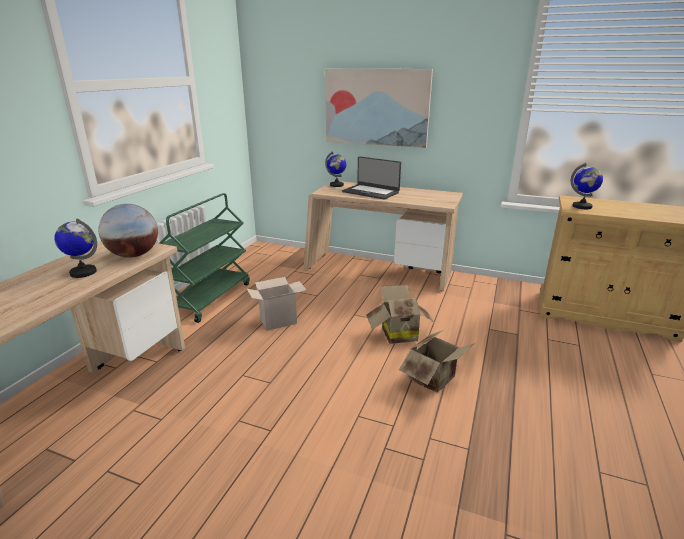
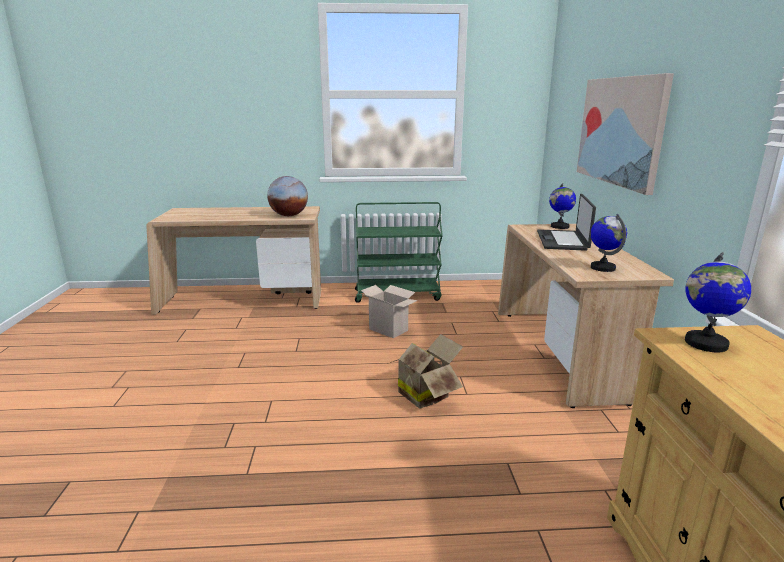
camera: 65 degrees right, 5 degrees down
(83, 272) = (253, 214): globe -> globe (603, 268)
(435, 379) = (354, 434): cardboard box -> none

